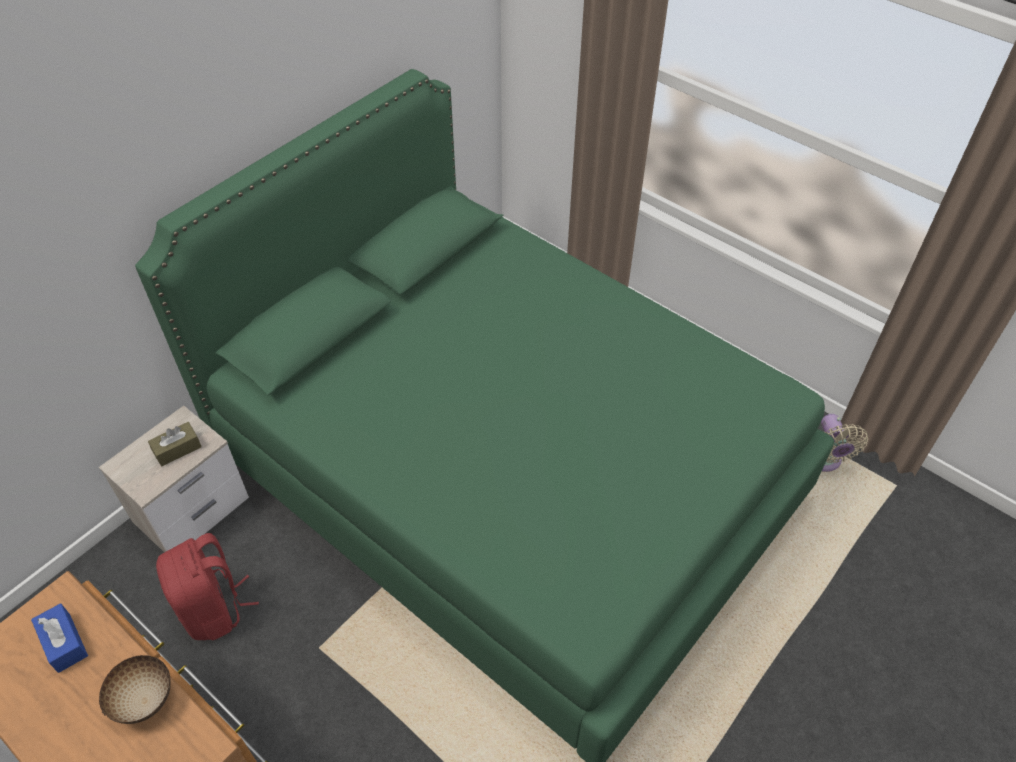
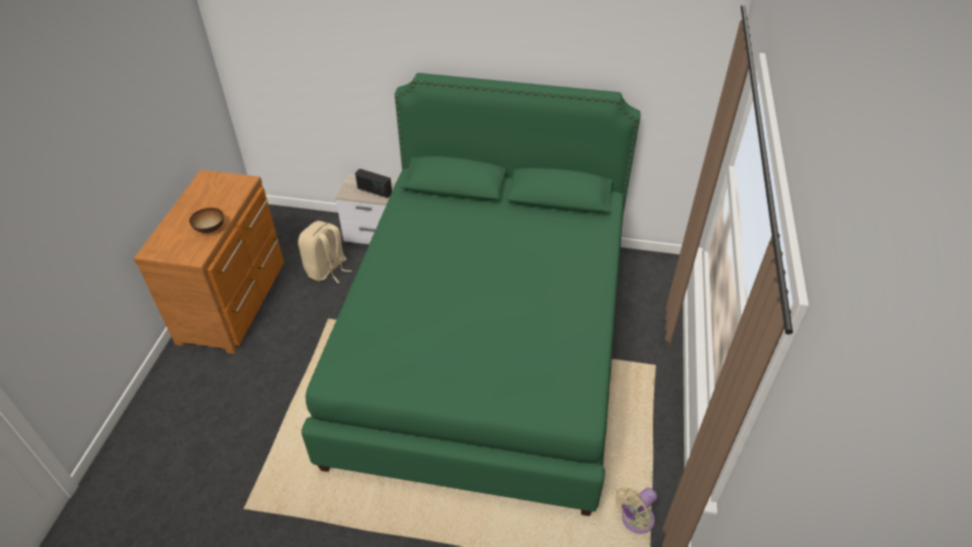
camera: 60 degrees right, 5 degrees down
(64, 642) = (225, 193): blue tissue box -> none
(177, 449) = (374, 191): brown tissue box -> radio
(214, 609) = (327, 270): red backpack -> beige backpack

